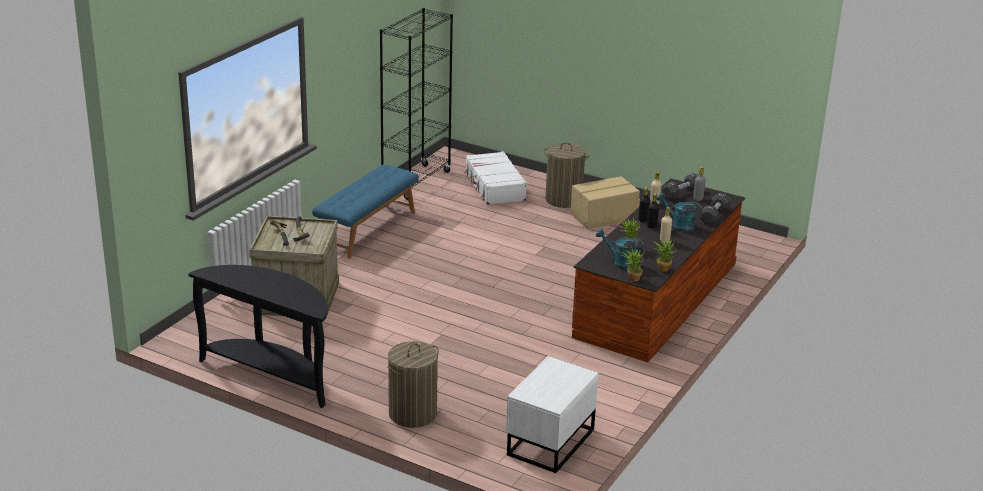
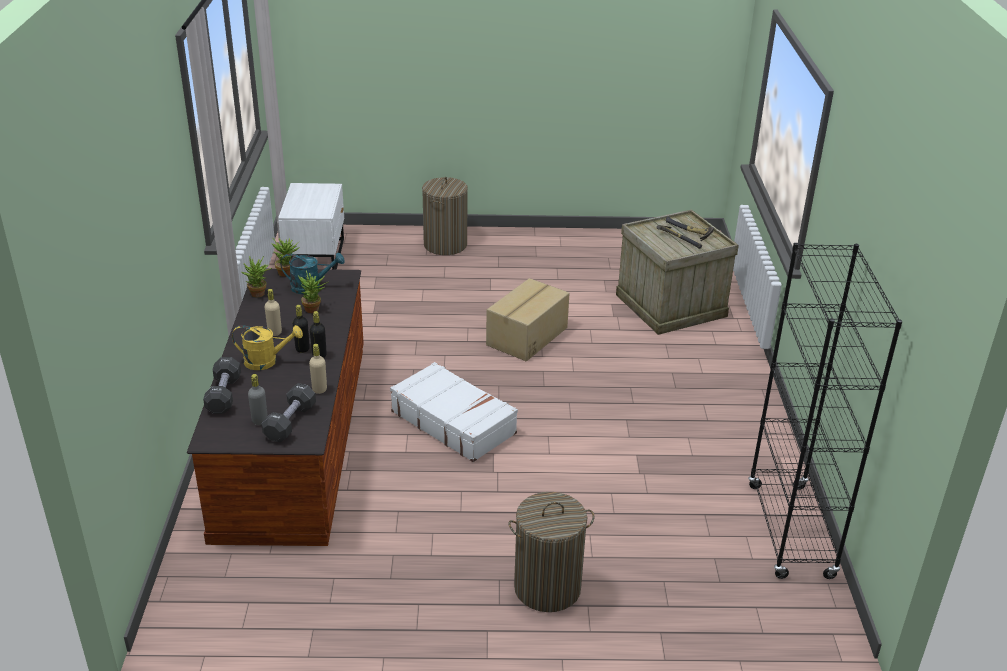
camera: 150 degrees right, 5 degrees up
(272, 374) = (589, 239): black console table -> none
(366, 229) = (729, 414): blue bench -> none
(494, 187) = (676, 573): white suitcase -> white suitcase (453, 422)
(604, 216) = (456, 572): cardboard box -> cardboard box (526, 336)
(679, 225) = (267, 361): turquoise watering can -> yellow watering can

